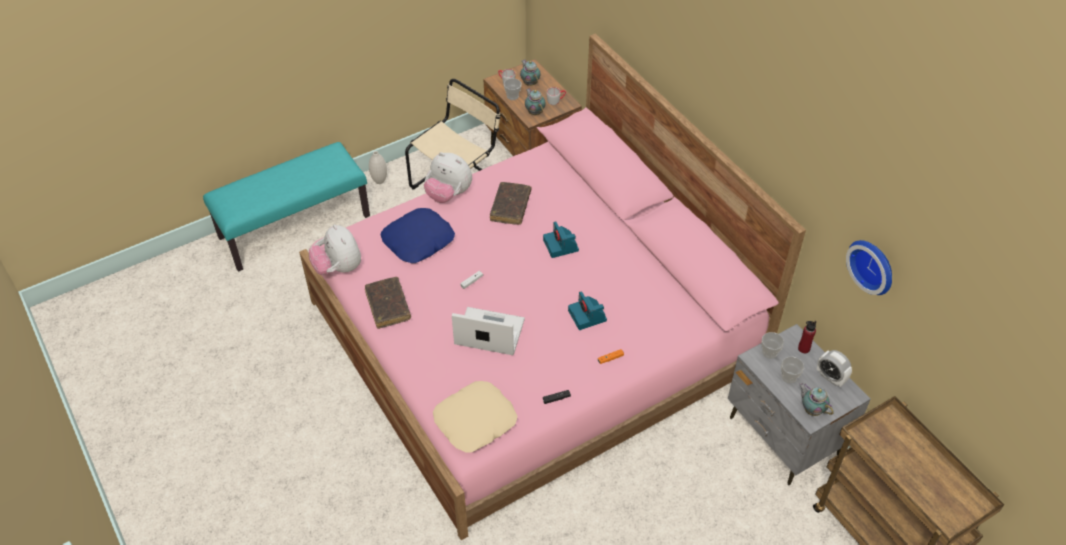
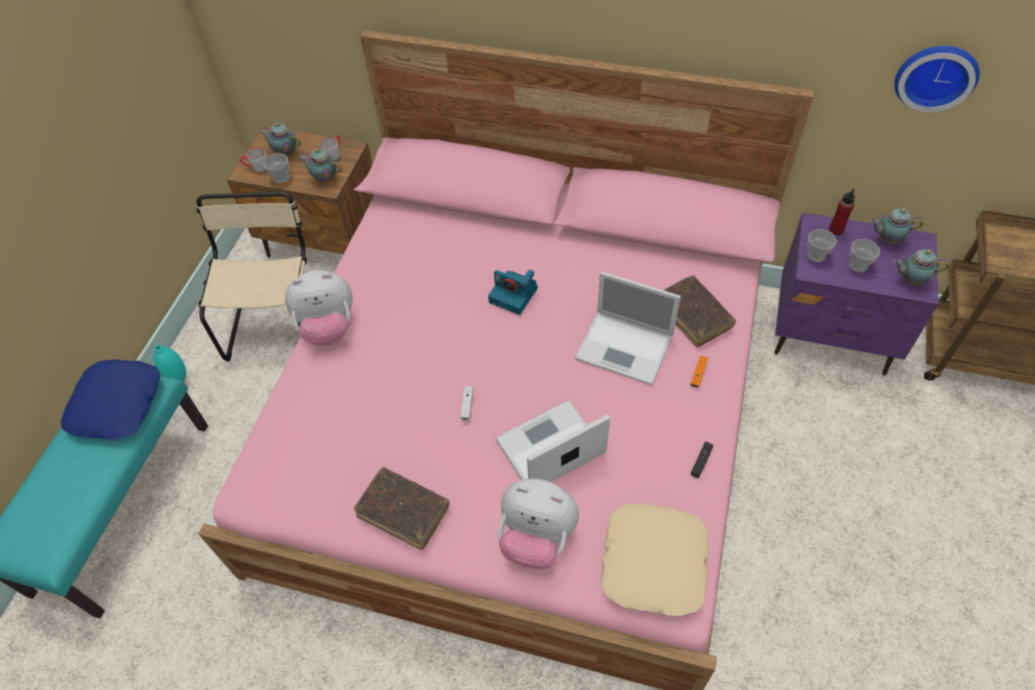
camera: 40 degrees left, 5 degrees up
(338, 268) = (287, 514): plush toy -> plush toy (537, 538)
(379, 181) = (179, 379): white vase -> turquoise vase
(418, 241) = (354, 405): blue pillow -> blue pillow (117, 405)
(510, 207) = (415, 293): brown book -> brown book (694, 315)
(588, 316) = (626, 348): camera -> laptop
(783, 437) = (832, 335): grey nightstand -> purple nightstand
(830, 377) = (887, 239): alarm clock -> teapot

